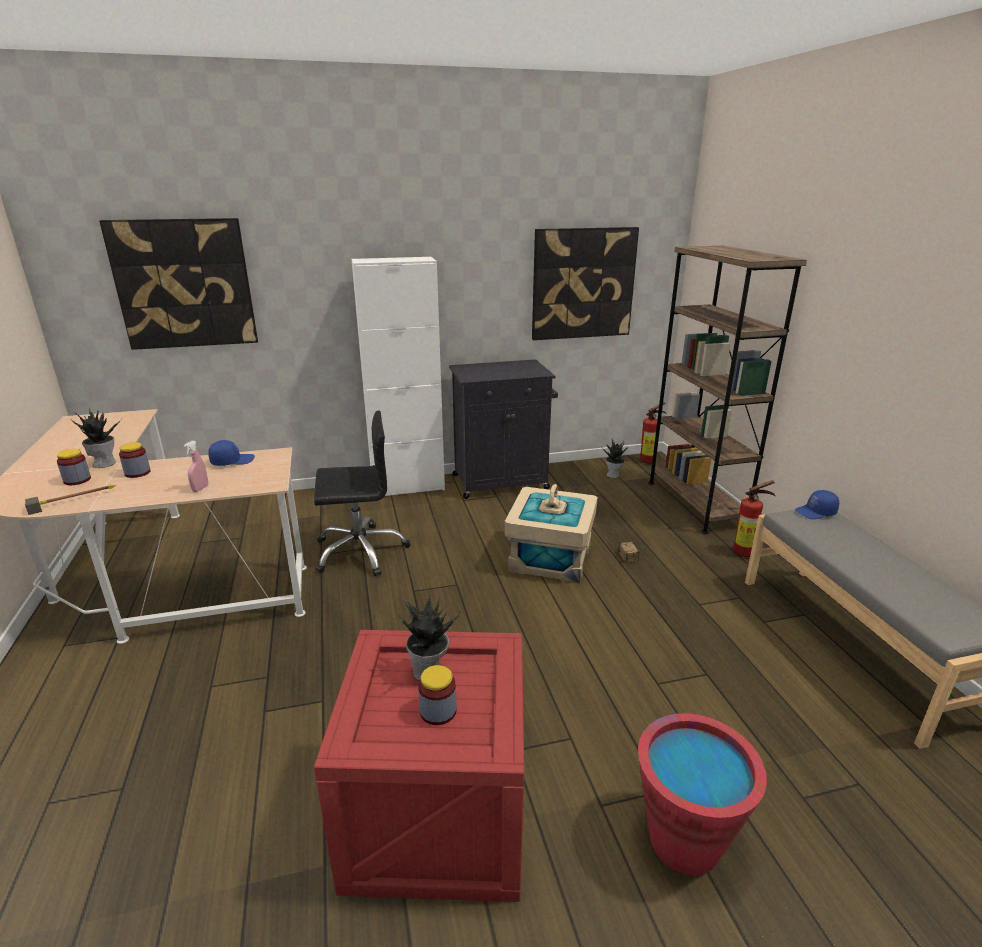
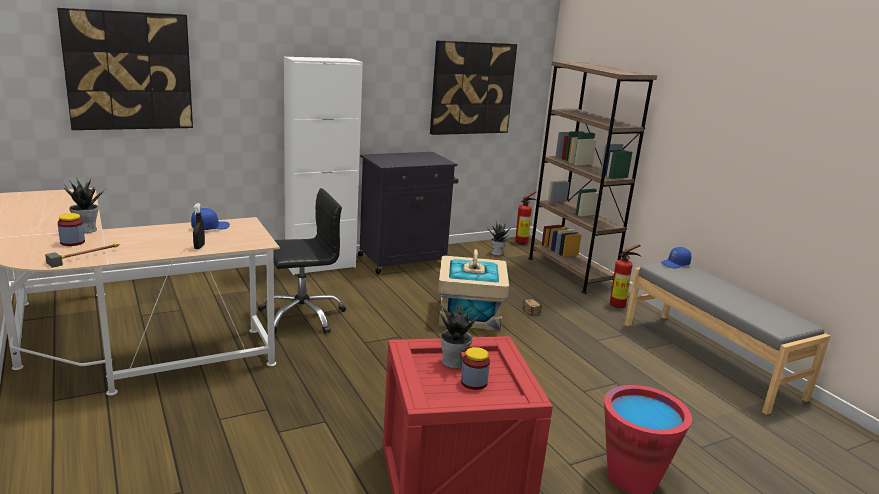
camera: 15 degrees left, 5 degrees down
(137, 473) = (127, 236): jar -> none
(200, 489) = (199, 247): pink spray bottle -> black spray bottle

